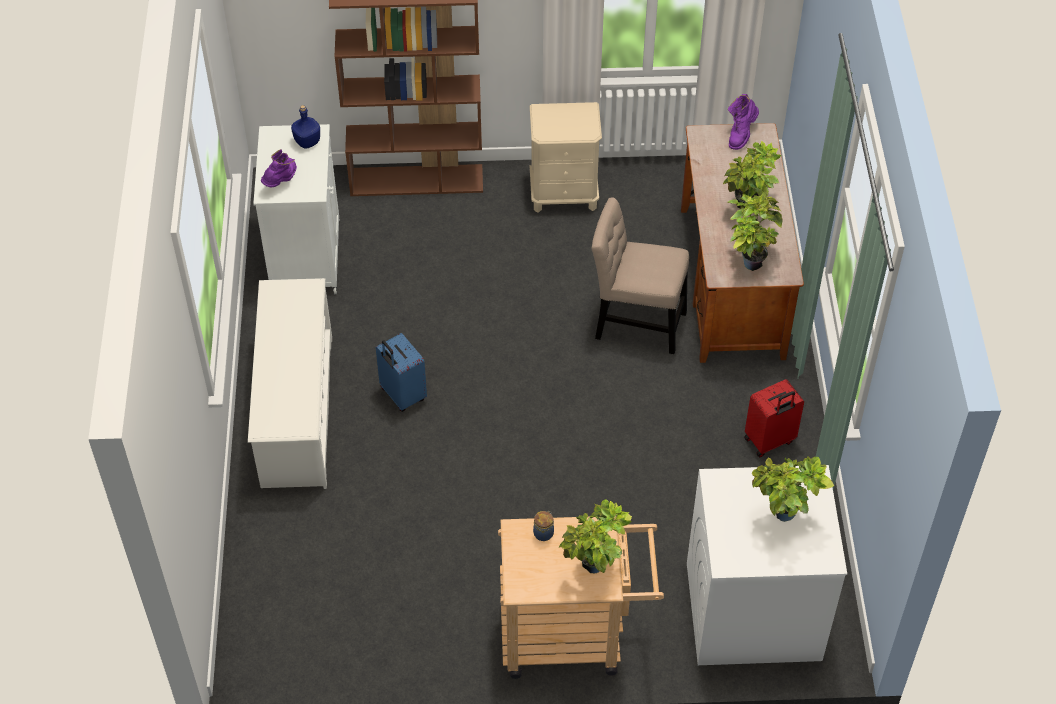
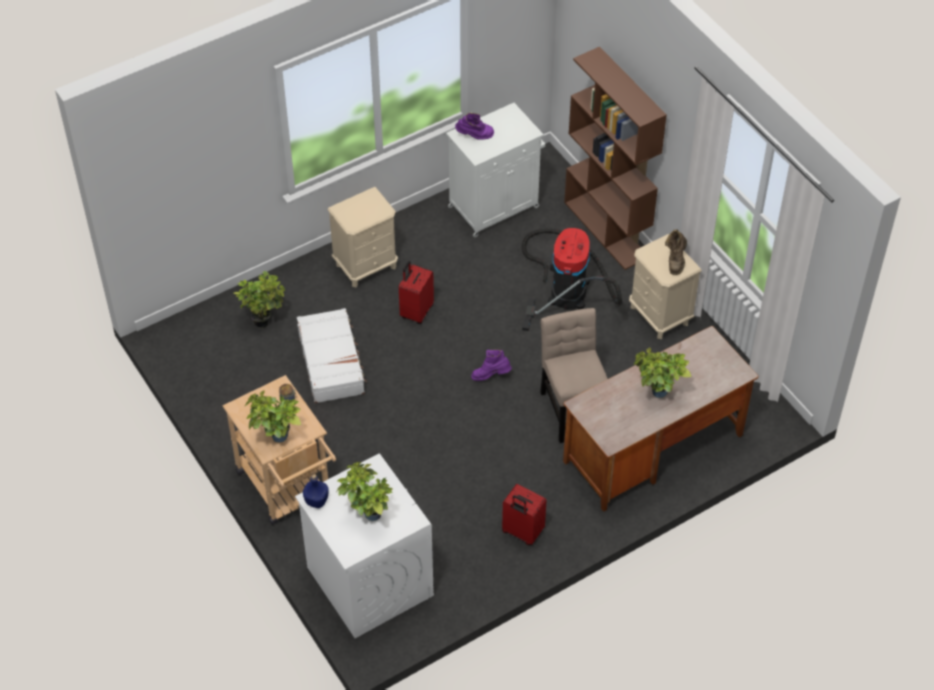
camera: 60 degrees right, 0 degrees up
(297, 411) = (366, 265): white shoe rack -> beige nightstand
(308, 141) = (519, 131): blue bottle -> blue bottle (317, 501)
(402, 395) = (416, 311): blue suitcase -> red suitcase
(416, 509) = (332, 362): none -> white suitcase
(470, 248) = (568, 287): none -> vacuum cleaner
(572, 115) = (675, 261): none -> brown boot
(741, 134) = (729, 361): purple boot -> purple boot (491, 376)
(749, 260) = (607, 416): potted plant -> potted plant (264, 320)

